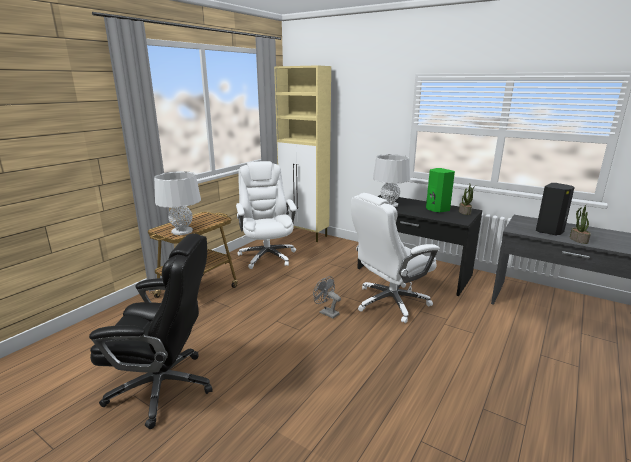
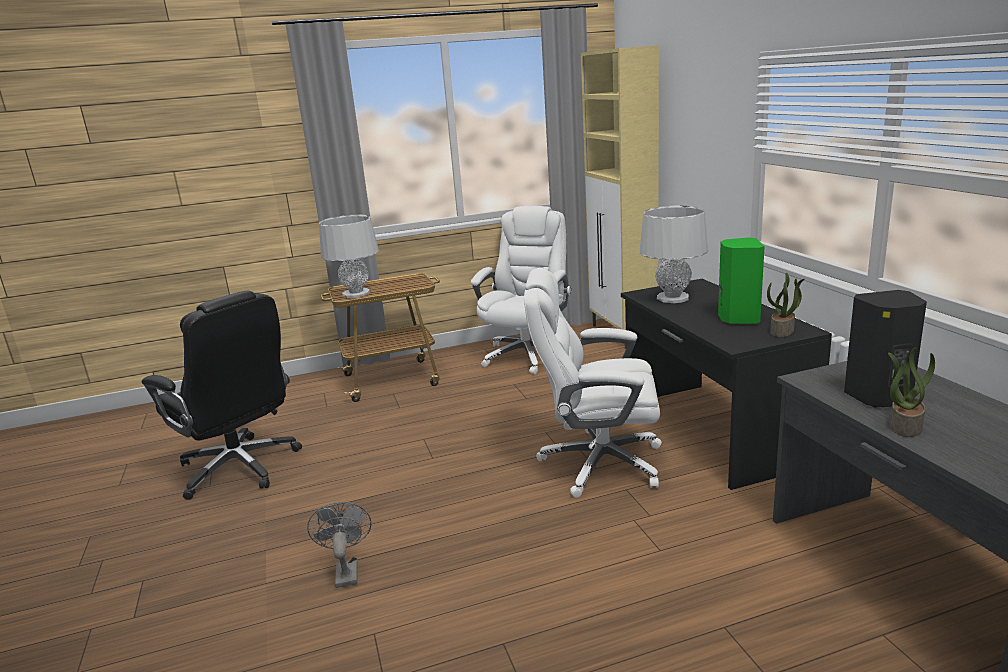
camera: 40 degrees right, 0 degrees up
(326, 312) = (493, 448): grey fan -> grey fan (346, 571)

